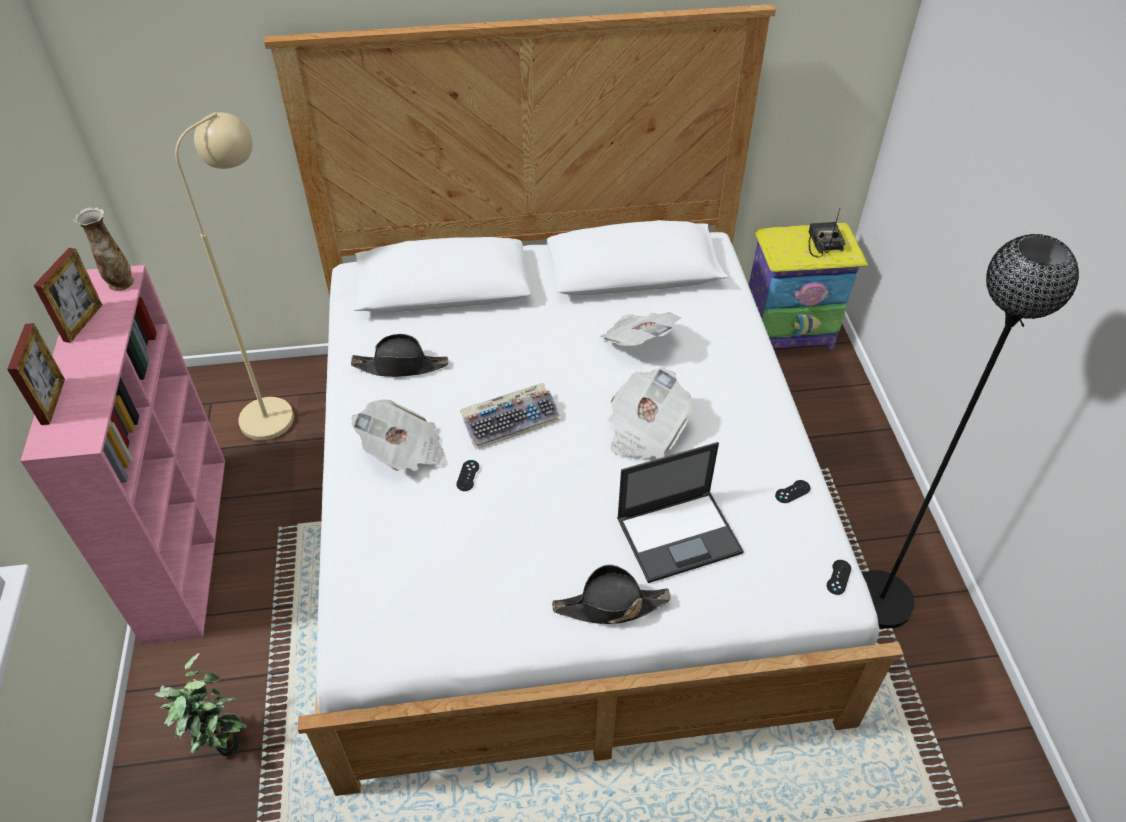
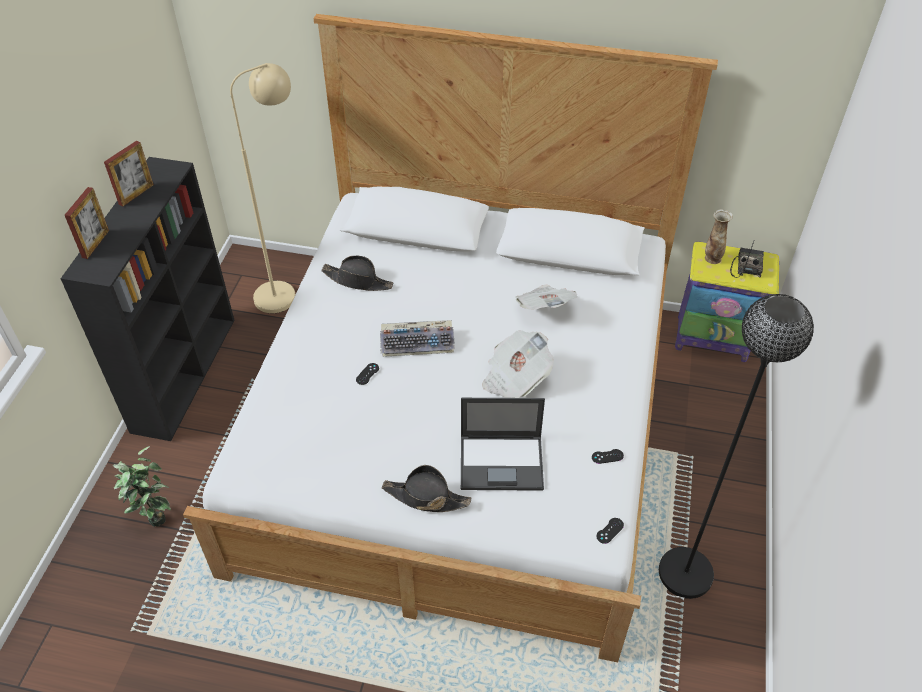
camera: 20 degrees right, 0 degrees up
(120, 283) = (171, 172): vase -> vase (712, 258)
(186, 543) = (185, 372): pink bookcase -> black bookcase
(404, 452) = (331, 344): newspaper -> none

